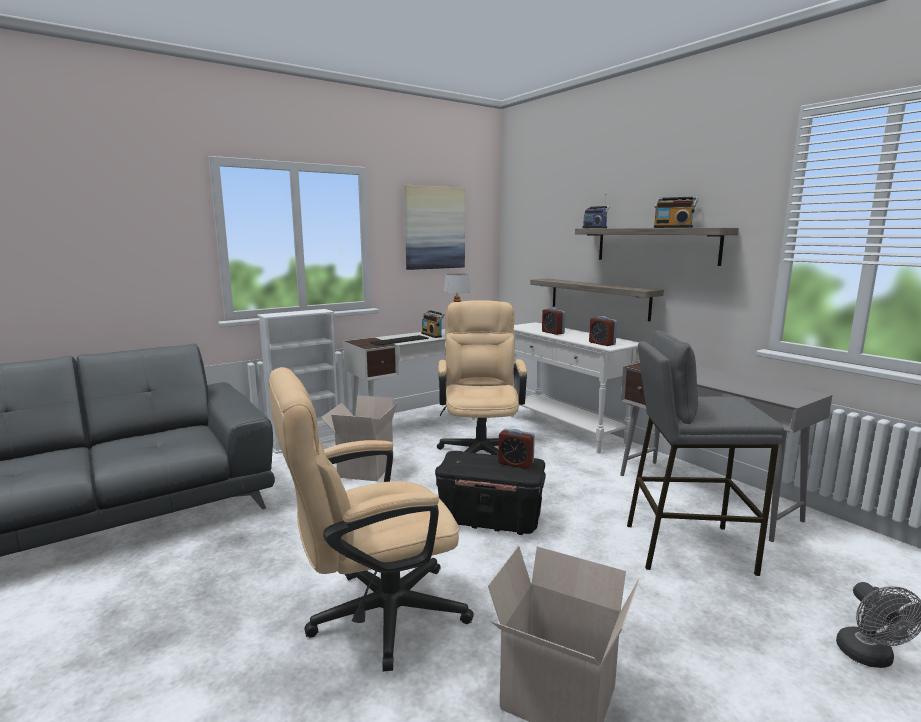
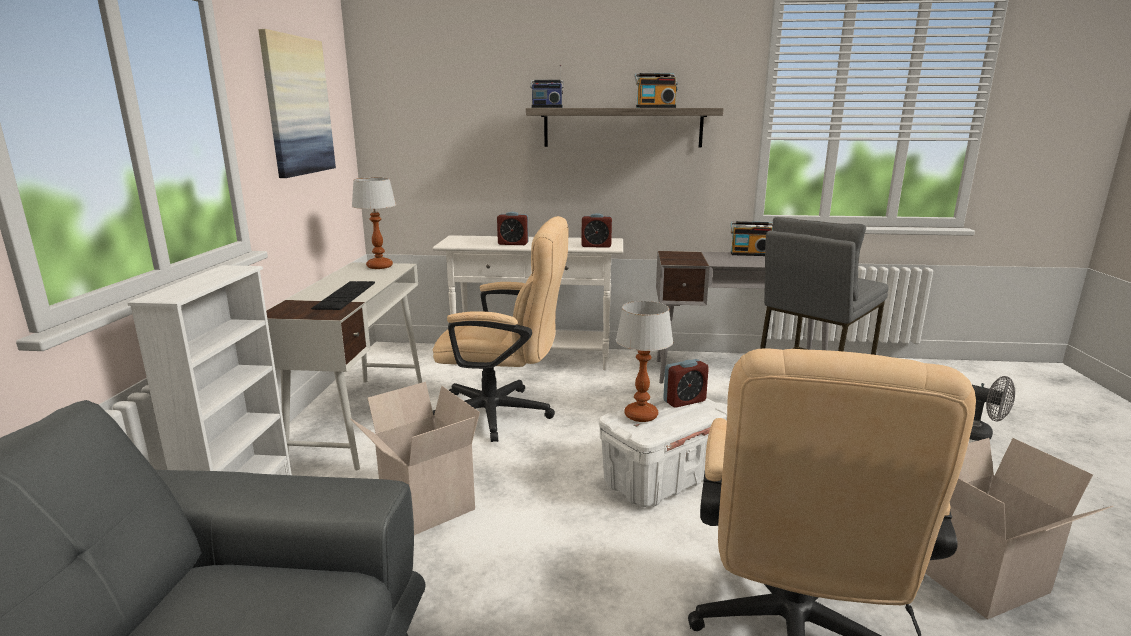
camera: 50 degrees left, 5 degrees up
(432, 335) = (362, 277): radio -> radio (750, 254)
(471, 458) = (641, 415): none -> table lamp
(481, 449) = (503, 414): beige office chair -> beige office chair turned 150 degrees clockwise
(491, 519) = (664, 478): black storage box -> white storage box
(598, 298) = (546, 194): shelf -> none

